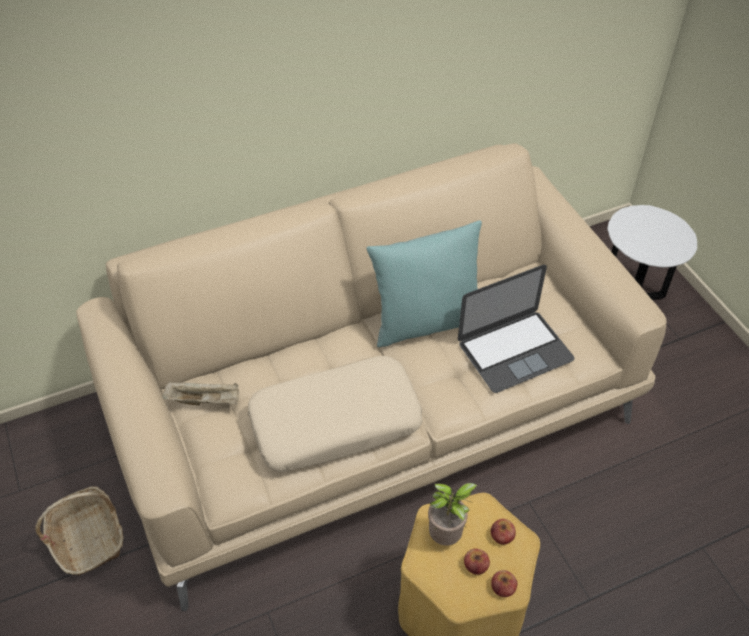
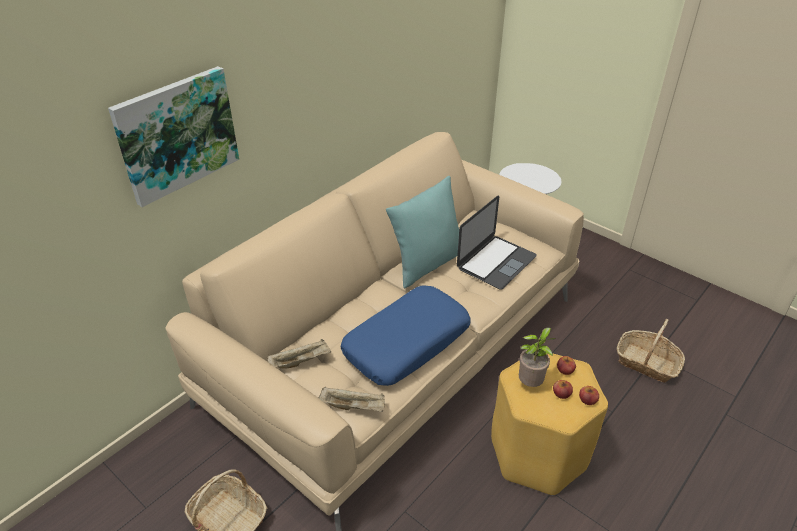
camera: 25 degrees left, 10 degrees down
(107, 102) = (177, 134): none -> picture
(229, 480) = (353, 406): none -> beige tray
(335, 422) = (406, 343): beige pillow -> blue pillow
(683, 553) = (647, 363): none -> basket

